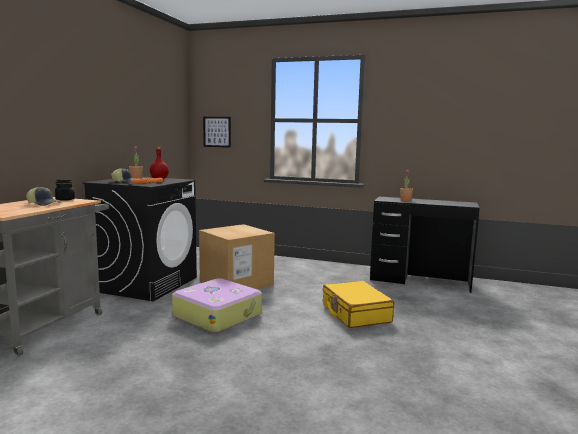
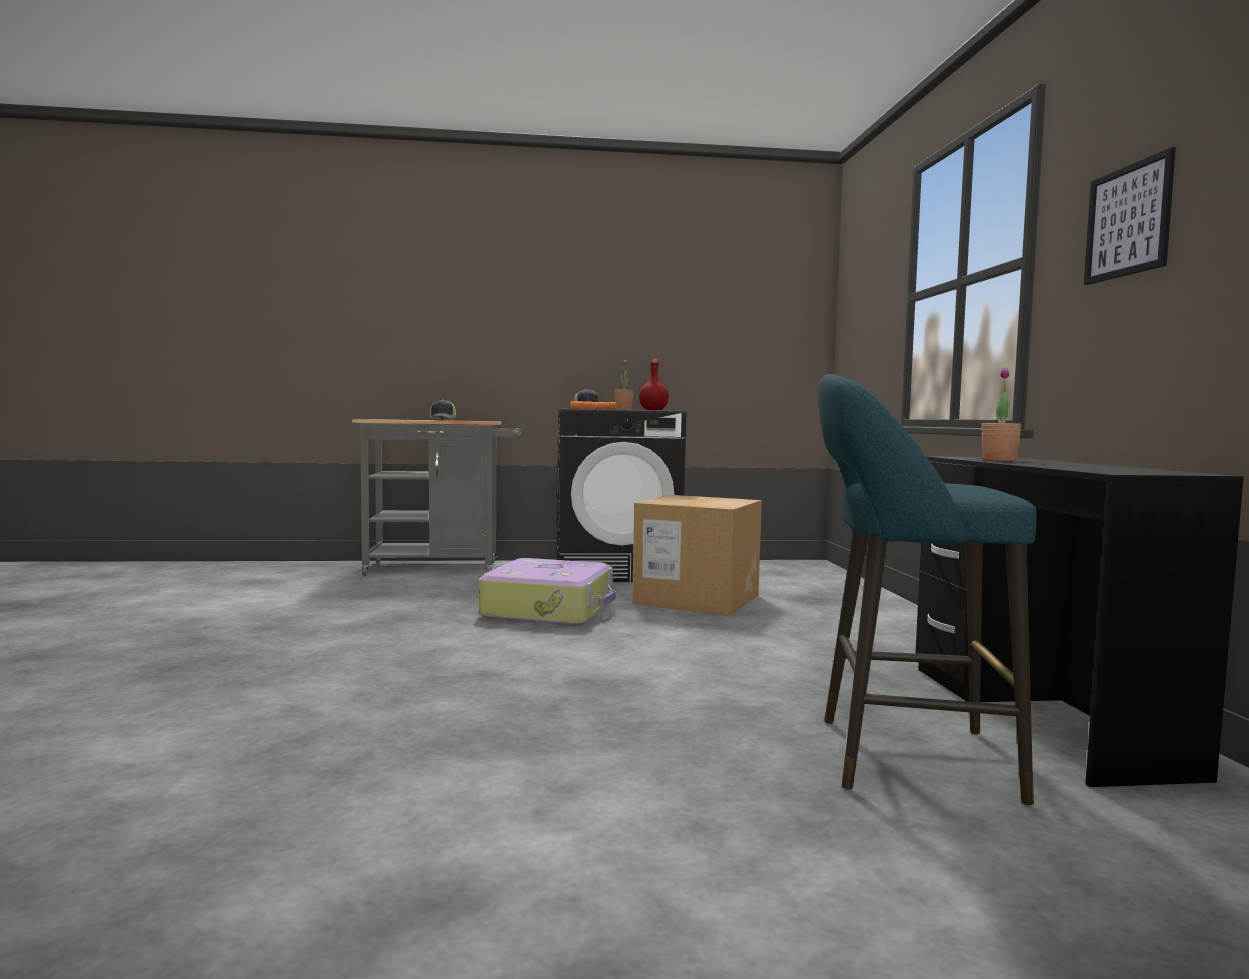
camera: 65 degrees right, 5 degrees down
(65, 199) = (483, 420): black jar -> none
(217, 132) = (855, 339): picture -> picture (1128, 221)
(355, 313) = (676, 677): yellow suitcase -> none
(447, 304) = (901, 756): none -> turquoise stool

